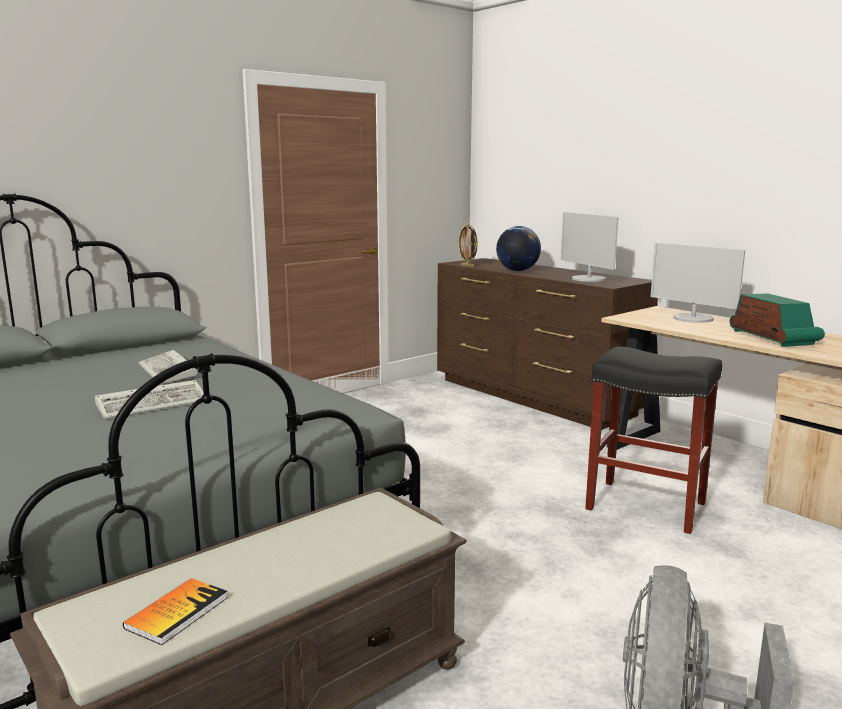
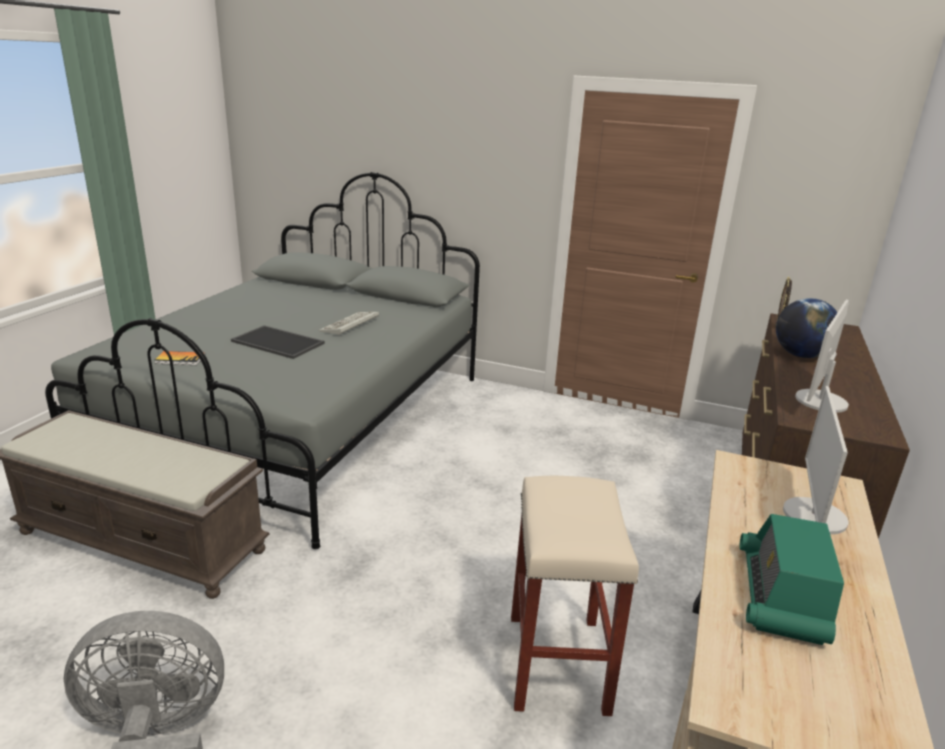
camera: 60 degrees right, 10 degrees up
(155, 404) = (279, 342): keyboard -> tray
(177, 612) = (68, 445): book -> book (180, 359)
(644, 506) = (556, 661): black stool -> beige stool
(773, 337) = (781, 596): radio -> radio turned 150 degrees clockwise

